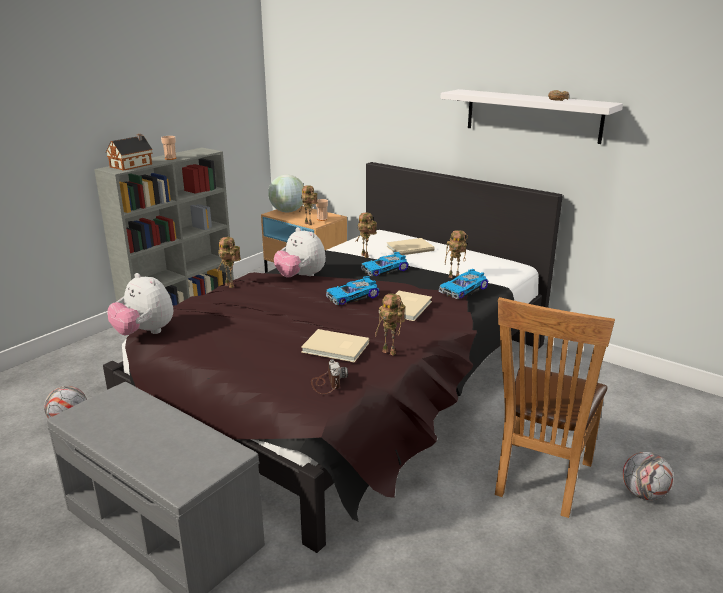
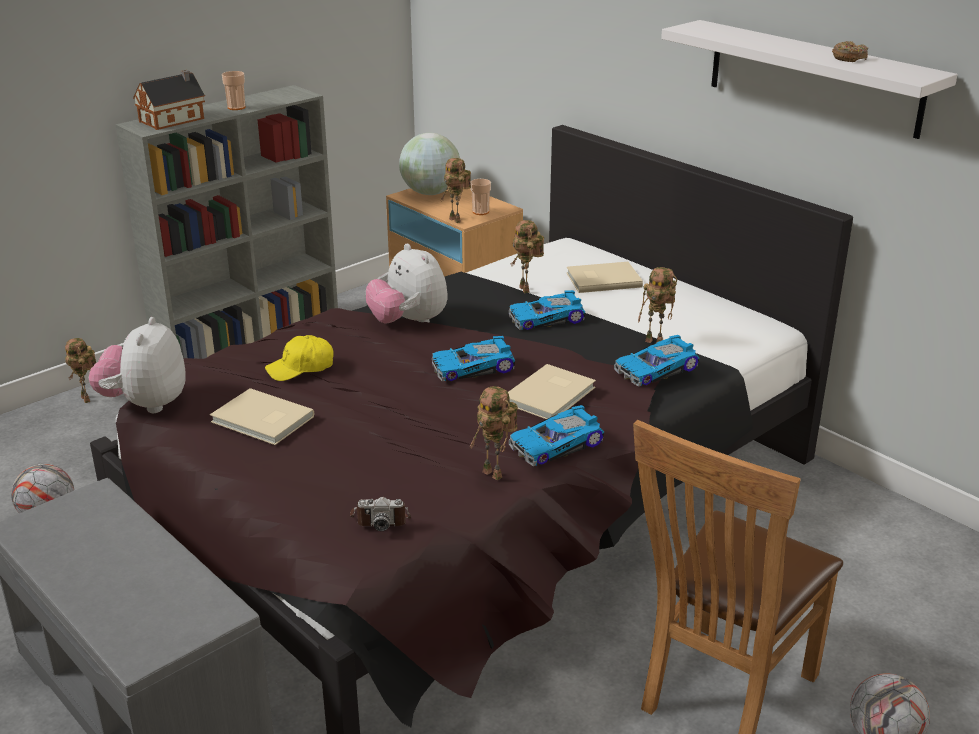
camera: 10 degrees right, 5 degrees up
(144, 333) = (145, 404): plush toy -> plush toy turned 45 degrees clockwise
(231, 285) = (295, 331): toy robot -> toy robot (88, 399)
(243, 305) = (301, 368): none -> yellow cap
(327, 383) = (380, 518): camera -> camera turned 90 degrees clockwise
(335, 348) = (414, 459): beige book -> beige book (262, 420)
(422, 333) = (557, 445): none -> toy car

